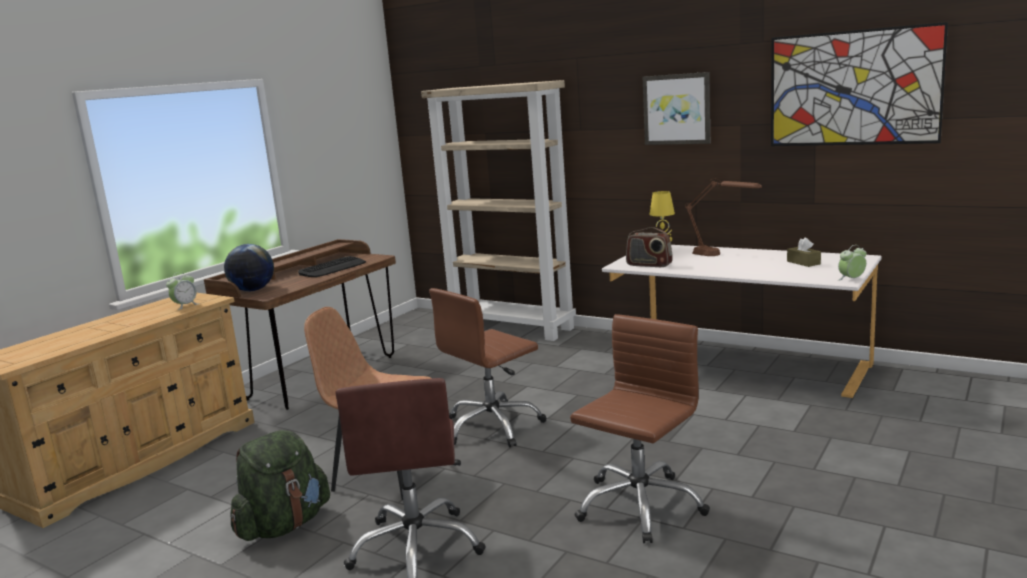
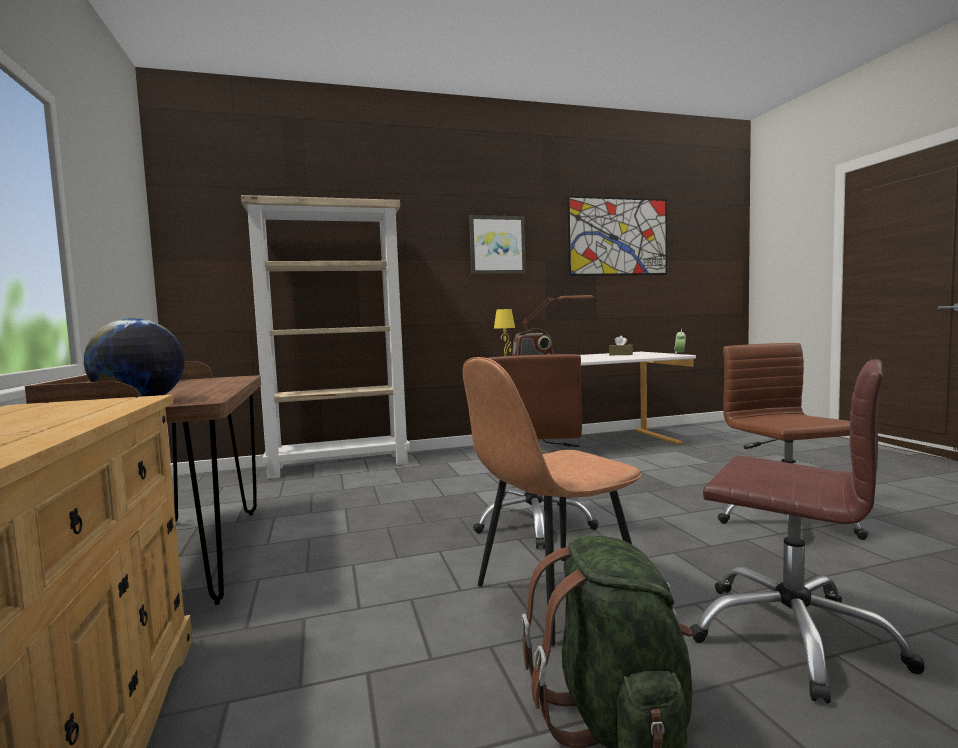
camera: 50 degrees left, 10 degrees down
(185, 306) = (93, 407): alarm clock -> none
(333, 268) = (207, 384): keyboard -> none

